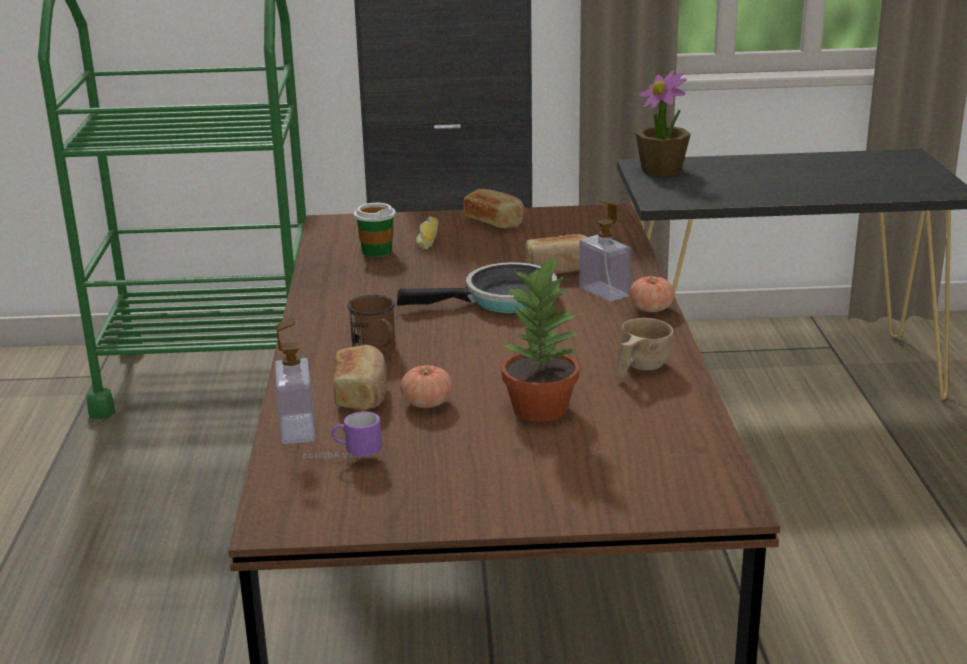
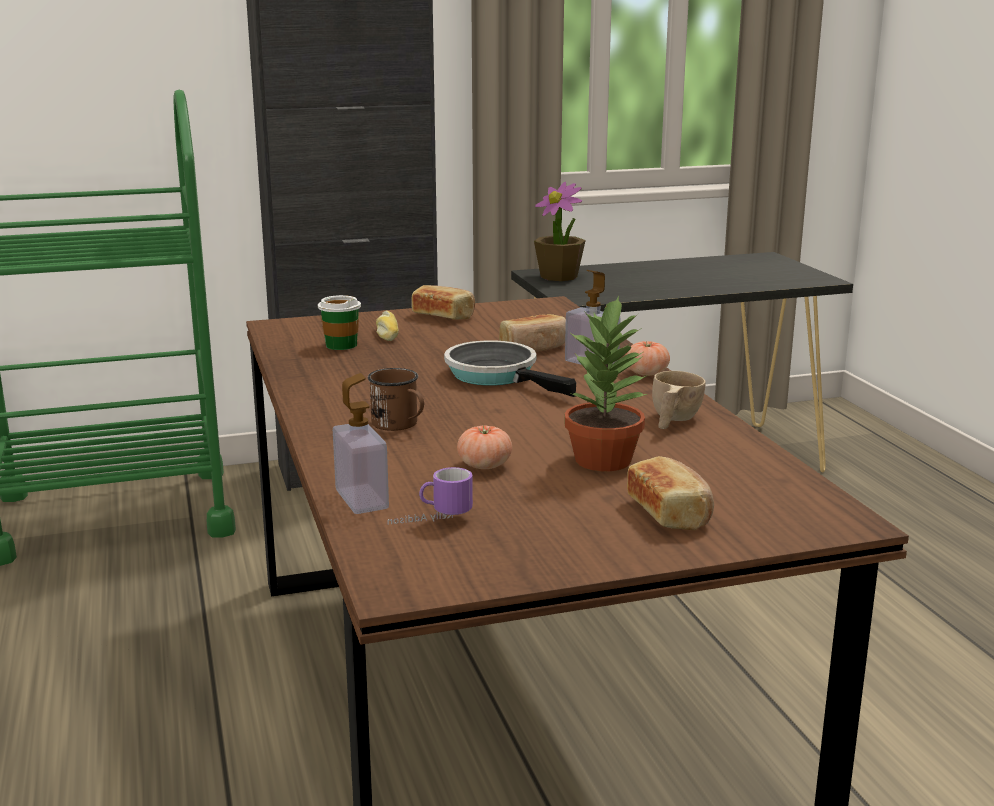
camera: 15 degrees left, 5 degrees down
(362, 393) = (410, 463): bread -> bread (670, 513)
(502, 300) = (497, 375): frying pan -> frying pan turned 105 degrees counterclockwise

